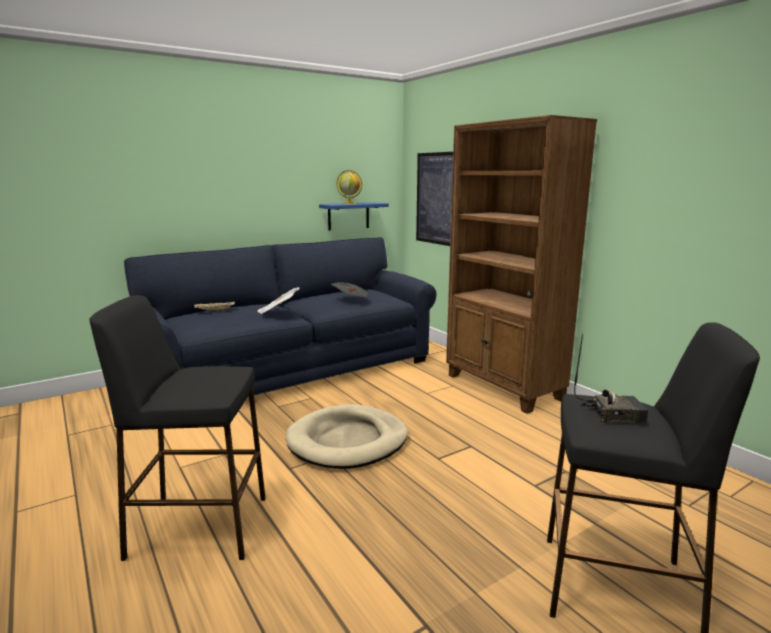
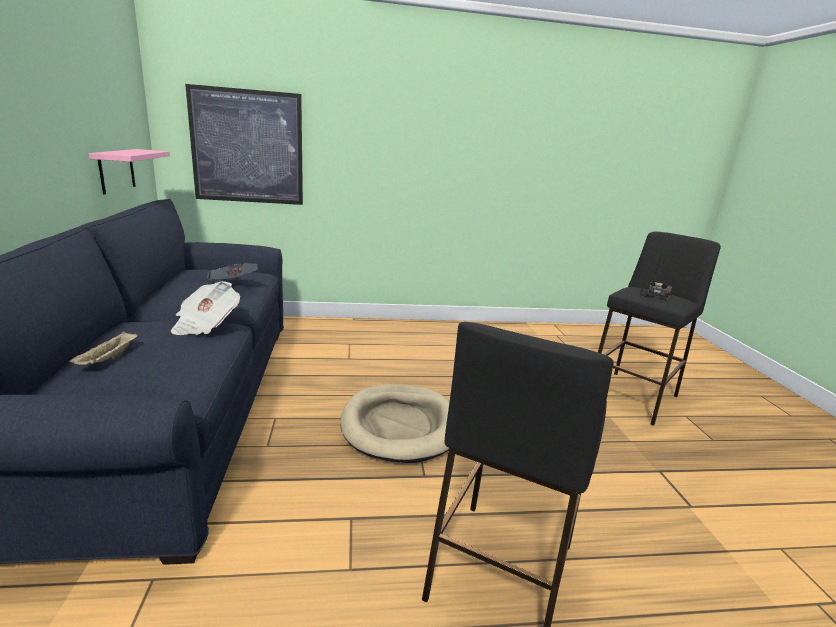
camera: 65 degrees left, 5 degrees up
(348, 216) = (116, 170): blue shelf -> pink shelf
(350, 203) = (127, 151): globe -> none
(503, 387) = (379, 329): brown bookcase -> none

